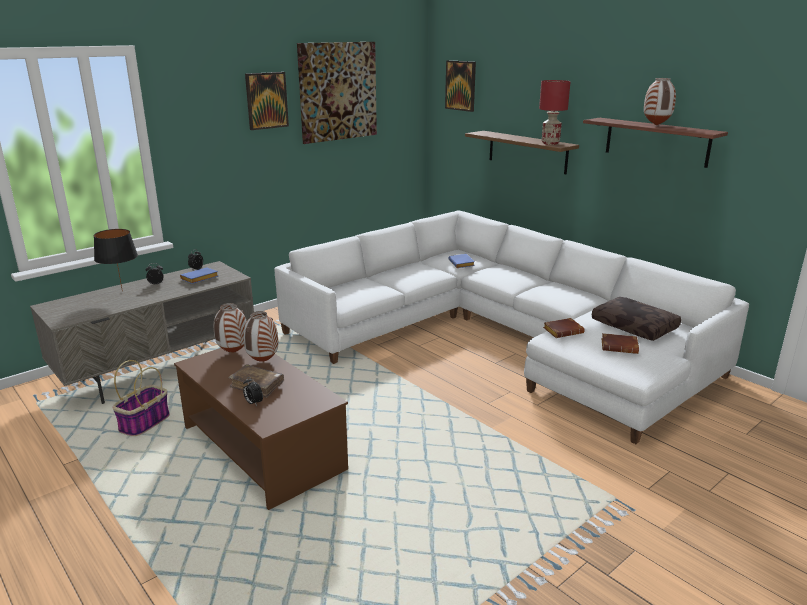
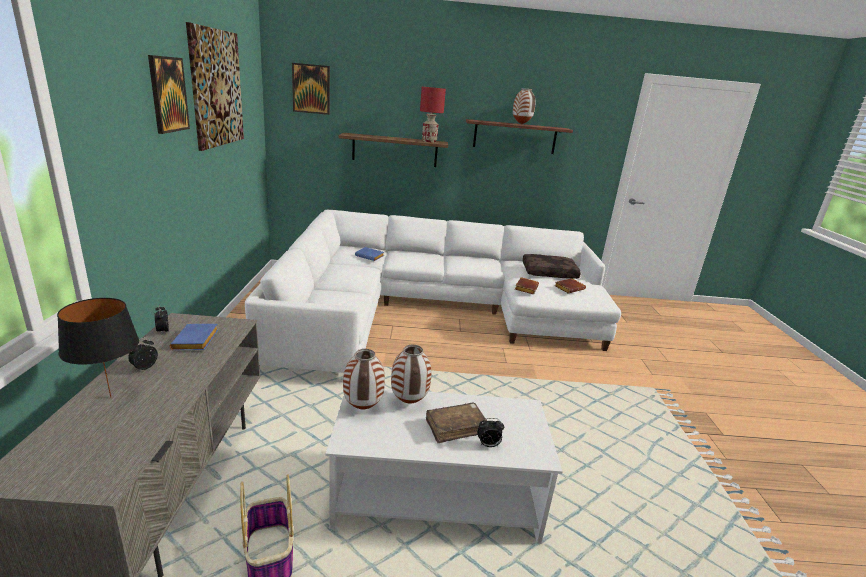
camera: 50 degrees left, 0 degrees up
(263, 449) = (437, 495): brown coffee table -> white coffee table

